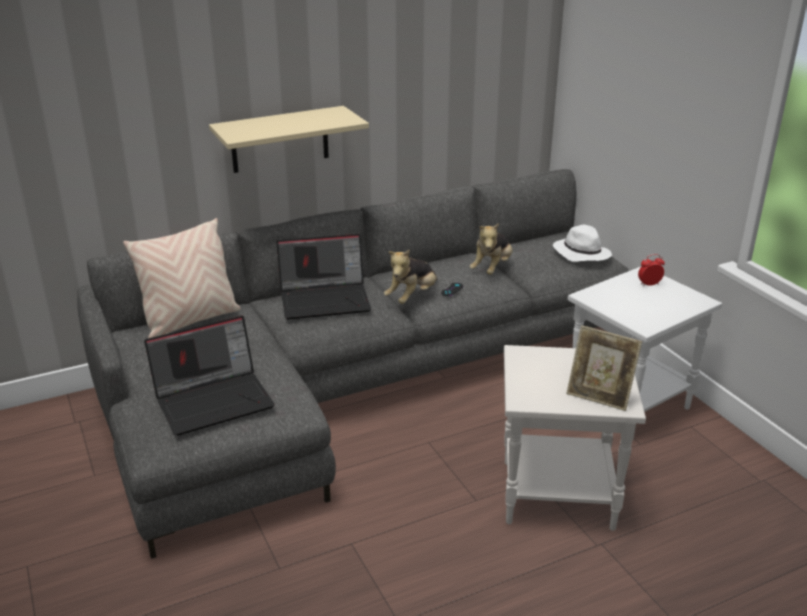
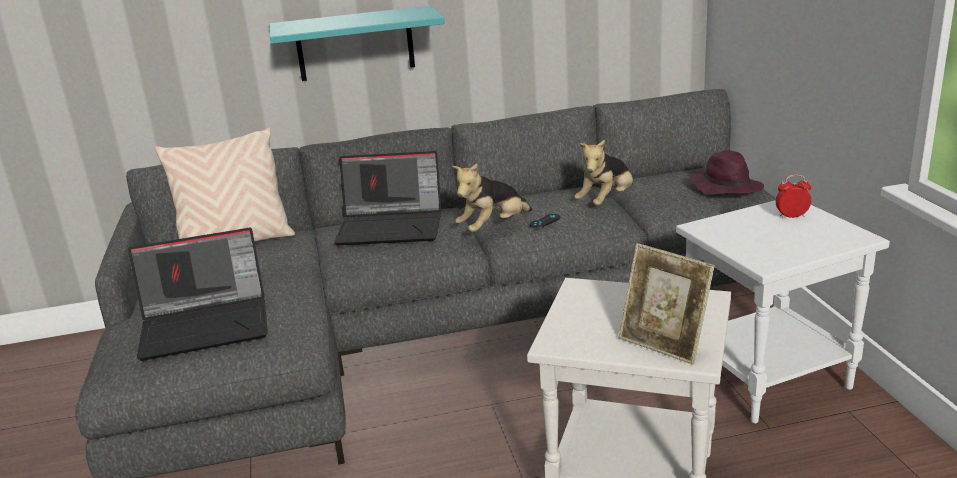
camera: 15 degrees right, 5 degrees down
(280, 139) = (355, 44): beige shelf -> turquoise shelf
(580, 253) = (725, 187): white hat -> purple hat

